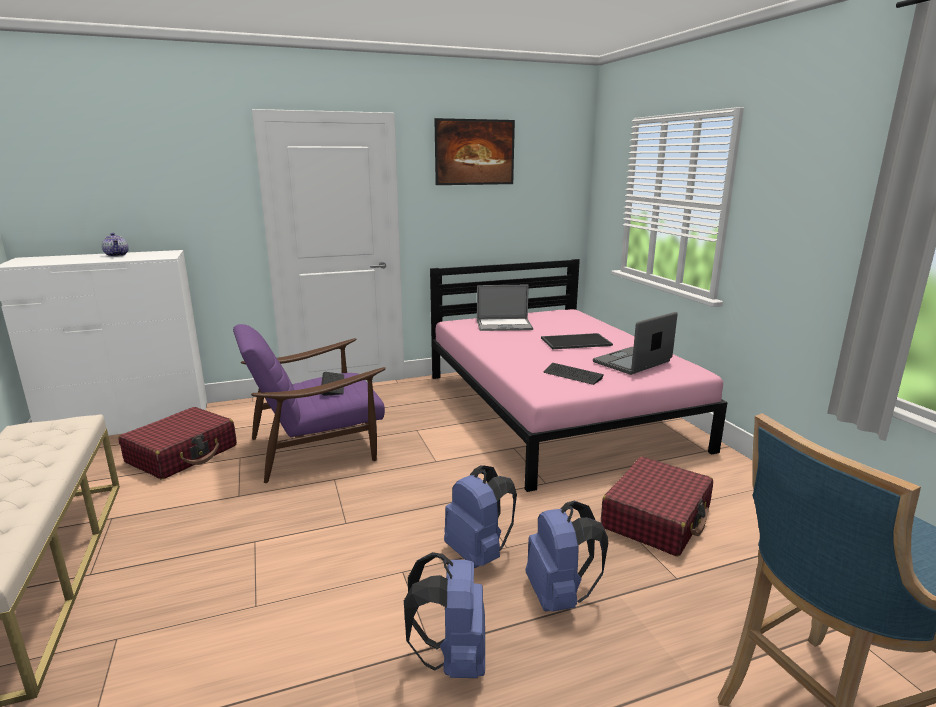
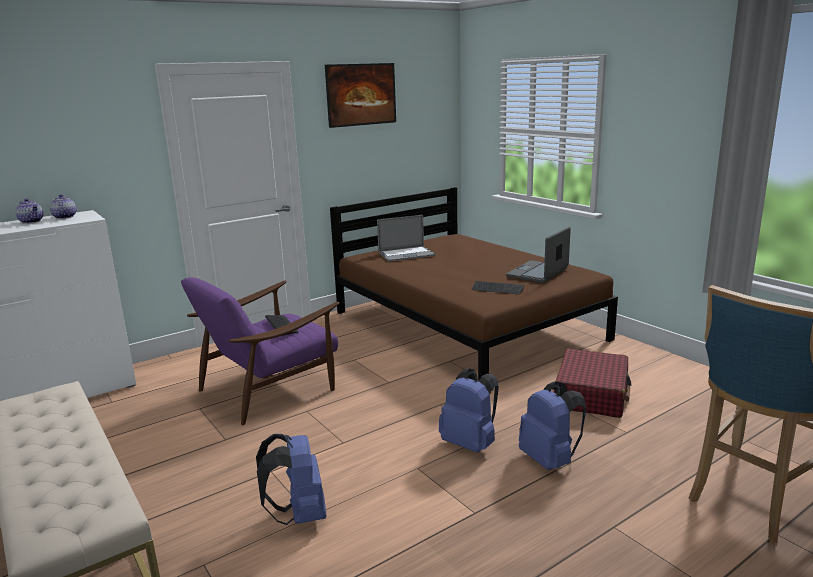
camera: 15 degrees left, 0 degrees up
(148, 254) = (64, 217): none -> teapot
(182, 454) = (137, 415): red suitcase -> none
(453, 658) = (495, 515): blue backpack -> blue backpack (299, 515)
(555, 409) = (466, 325): pink bed -> brown bed
(576, 341) = (480, 261): tray -> none

